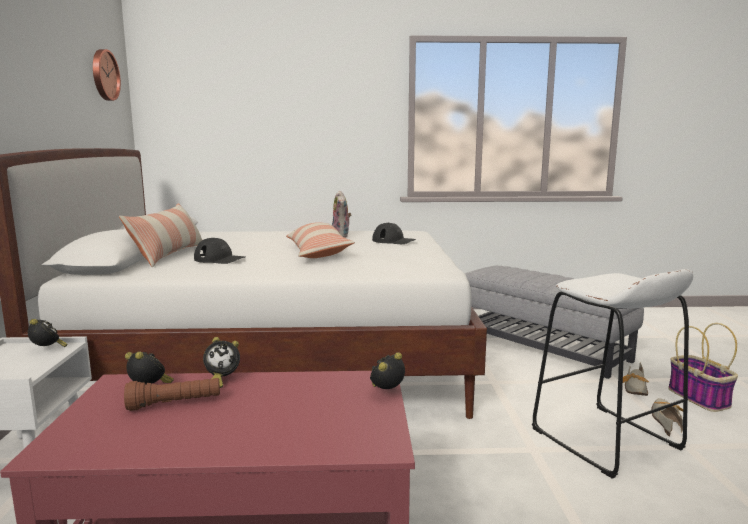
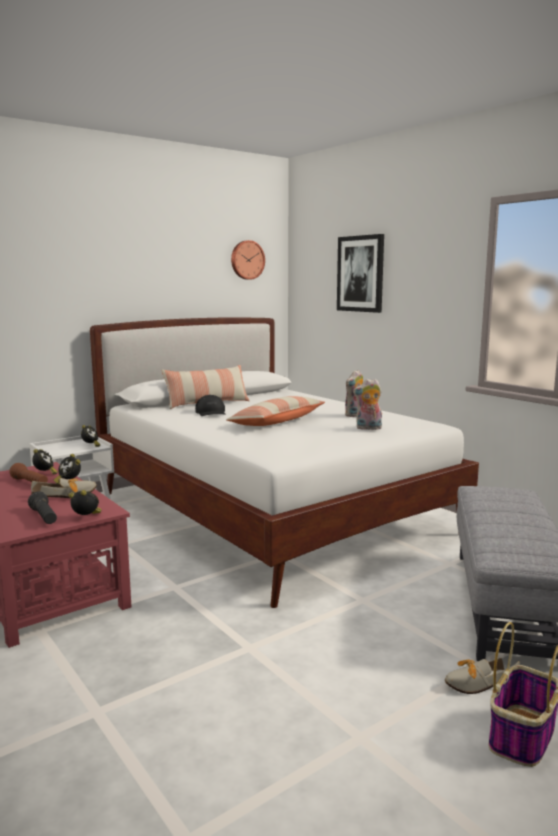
camera: 55 degrees right, 0 degrees up
(257, 99) = (360, 274): none -> picture
(349, 415) = (44, 517): none -> black flashlight
(394, 241) = (368, 428): black cap -> plush toy
(605, 439) = (313, 682): white stool -> none
(666, 420) = (411, 716): shoe -> shoe (69, 495)

